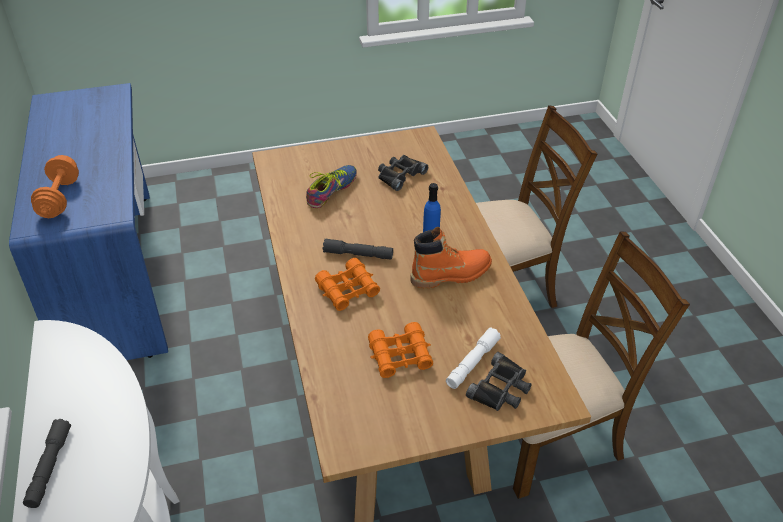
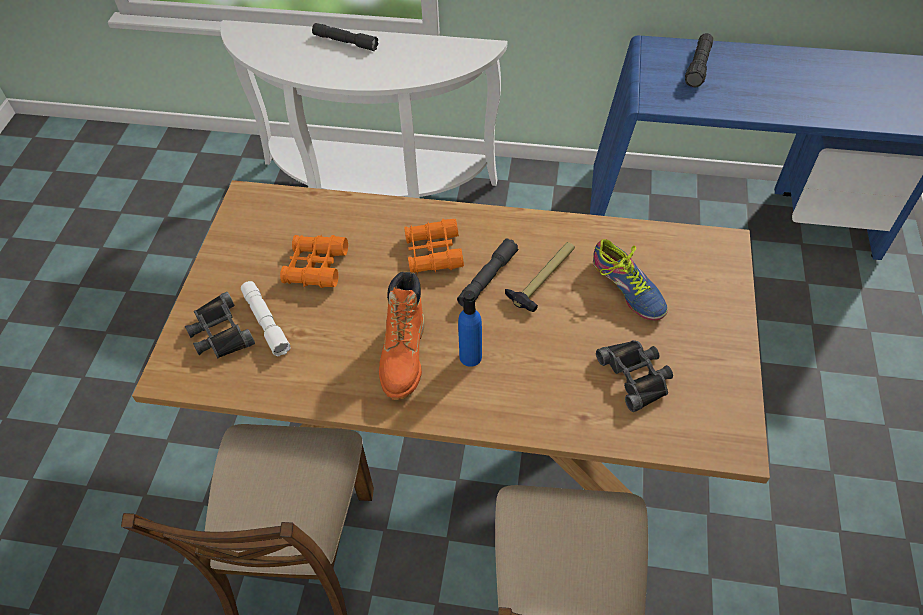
camera: 115 degrees right, 10 degrees up
(60, 198) = (698, 67): orange dumbbell -> black flashlight
(342, 228) = (543, 278): none -> hammer

